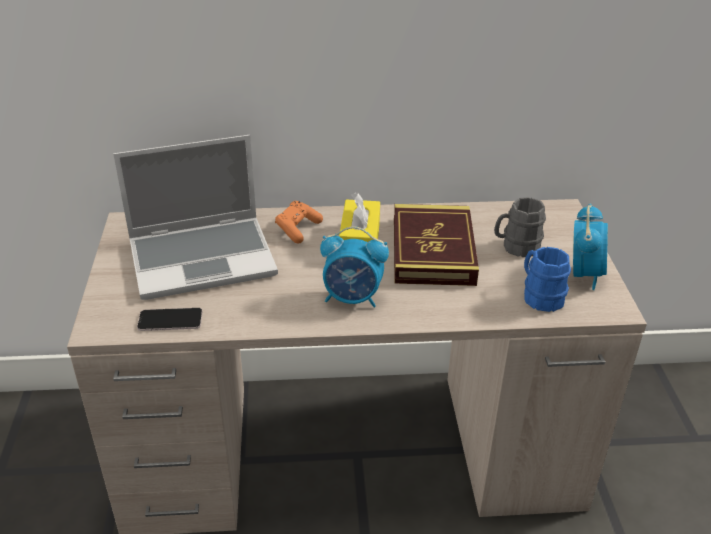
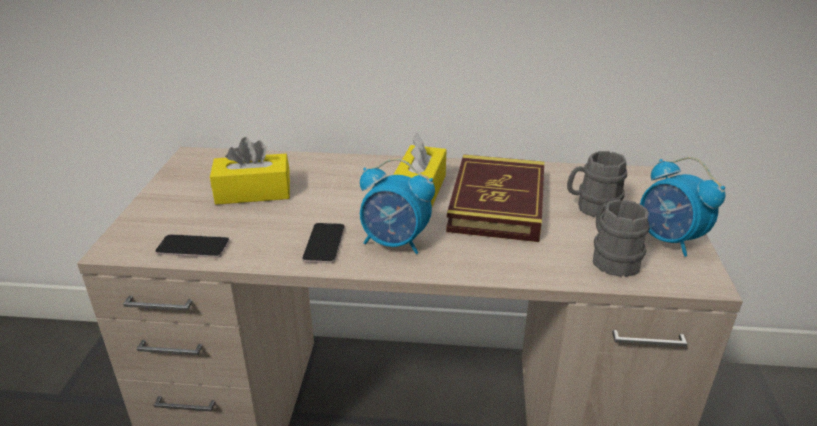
camera: 10 degrees right, 5 degrees down
(204, 258) = (253, 192): laptop -> yellow tissue box
(289, 305) = (324, 243): none -> phone
(297, 229) = (359, 173): orange game controller -> none
(539, 296) = (611, 259): blue mug -> grey mug
(584, 274) = (669, 240): alarm clock -> alarm clock turned 120 degrees clockwise

